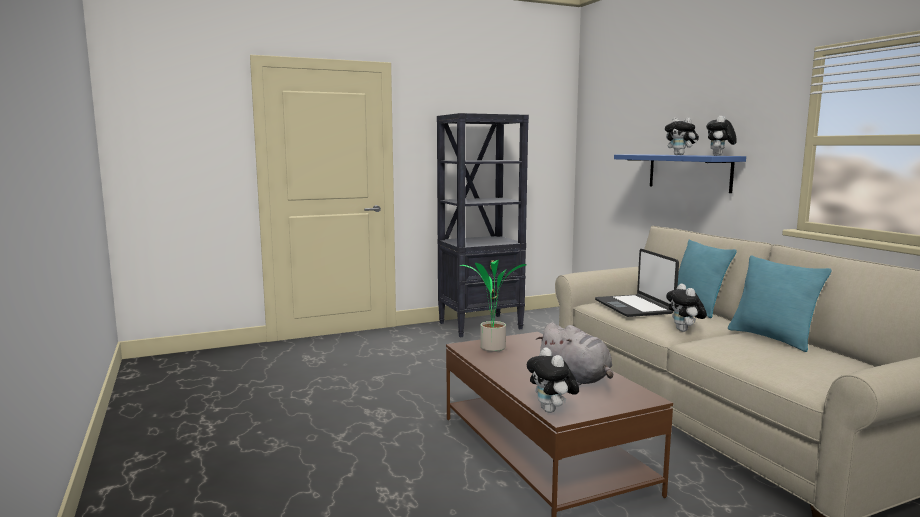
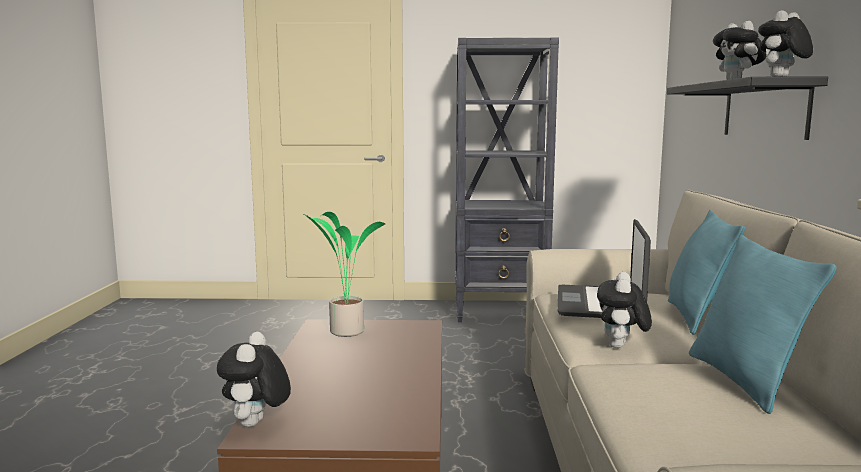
camera: 25 degrees right, 0 degrees up
(576, 378) = (372, 388): grey plush toy -> none
(689, 172) = (764, 110): blue shelf -> black shelf

